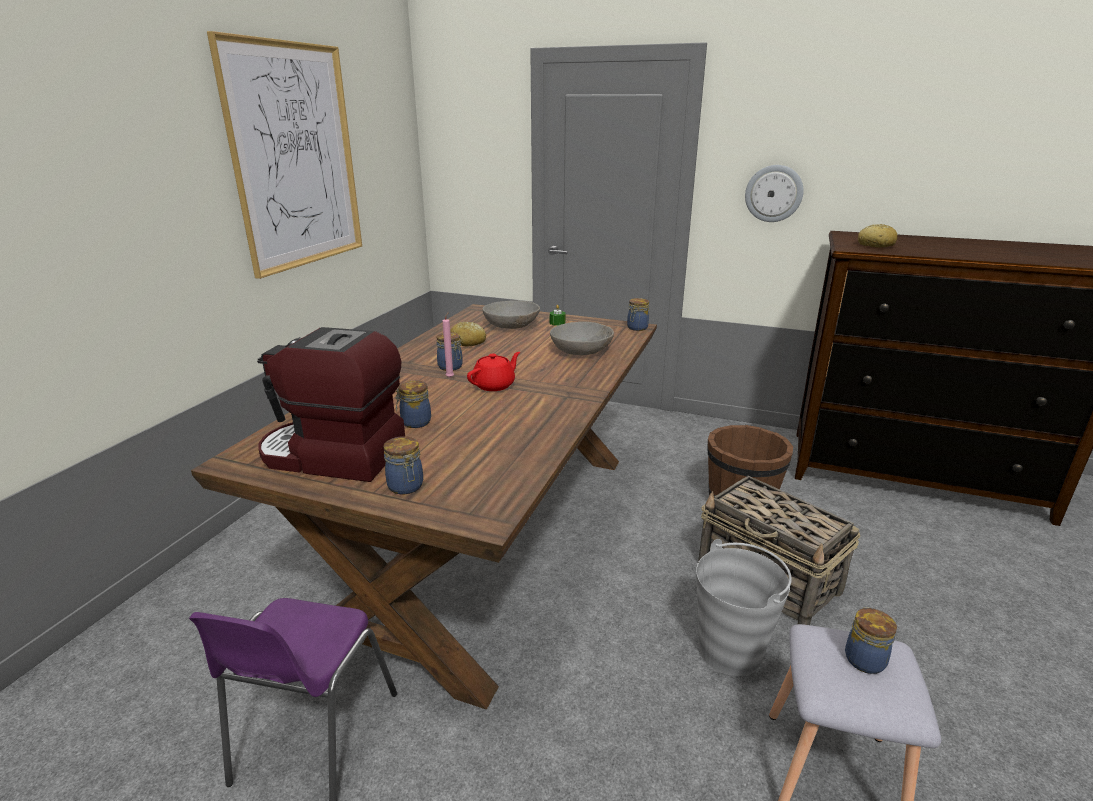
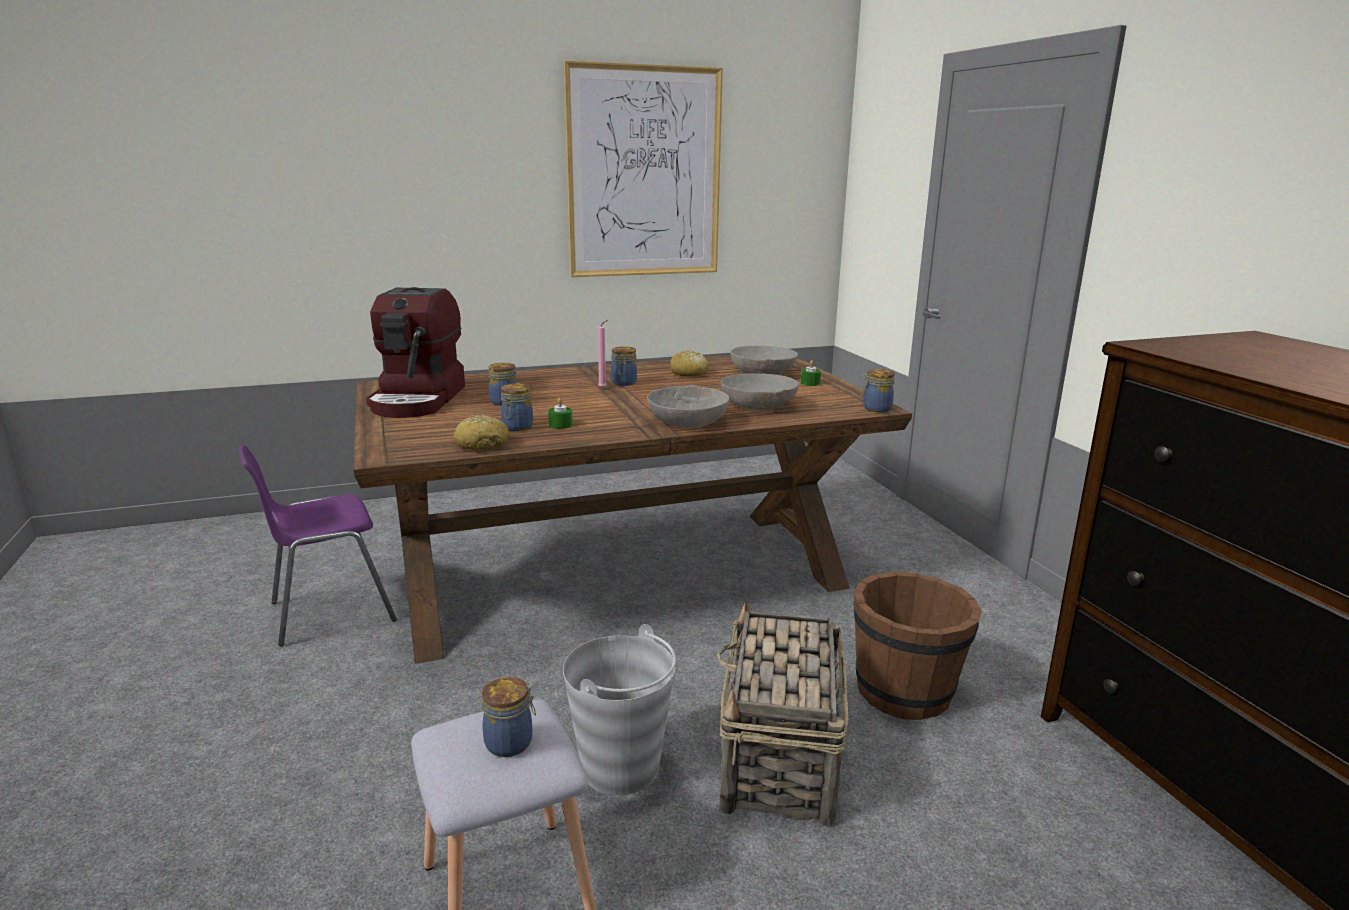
camera: 50 degrees right, 5 degrees down
(333, 456) = (419, 400): coffee machine -> coffee machine turned 150 degrees counterclockwise
(406, 487) = (401, 426): jar -> jar (516, 427)
(495, 385) = (614, 402): red teapot -> none
(519, 420) = (560, 425): none -> green candle
(582, 379) = (687, 422): none -> grey bowl
(773, 193) = (1187, 259): wall clock -> none
(875, 245) = (1222, 351): bread -> bread (482, 445)

